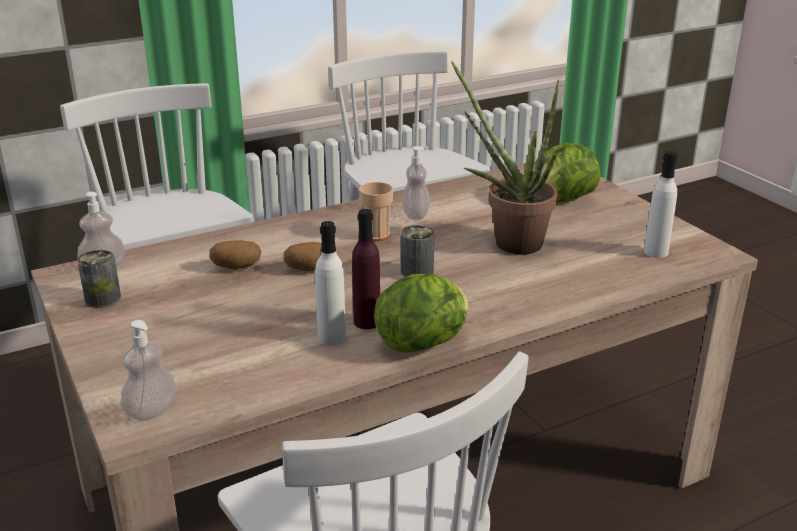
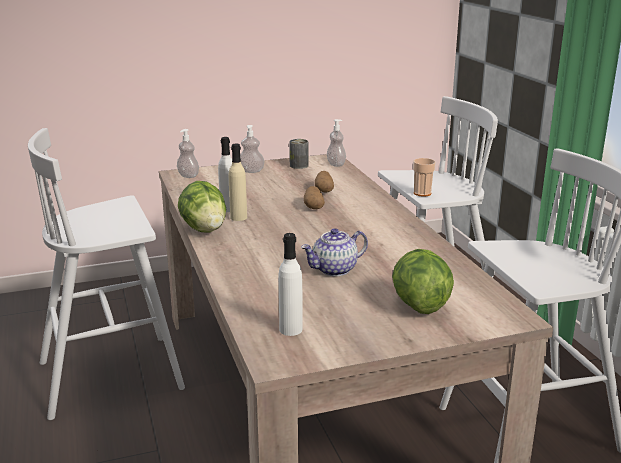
camera: 100 degrees right, 5 degrees down
(367, 322) = (238, 217): purple bottle -> beige bottle
(376, 235) = (359, 227): cup -> cup (422, 193)
(415, 215) = (393, 242): soap dispenser -> soap dispenser (251, 171)
(417, 272) = (296, 234): can -> none
(509, 241) = (334, 270): potted plant -> teapot

